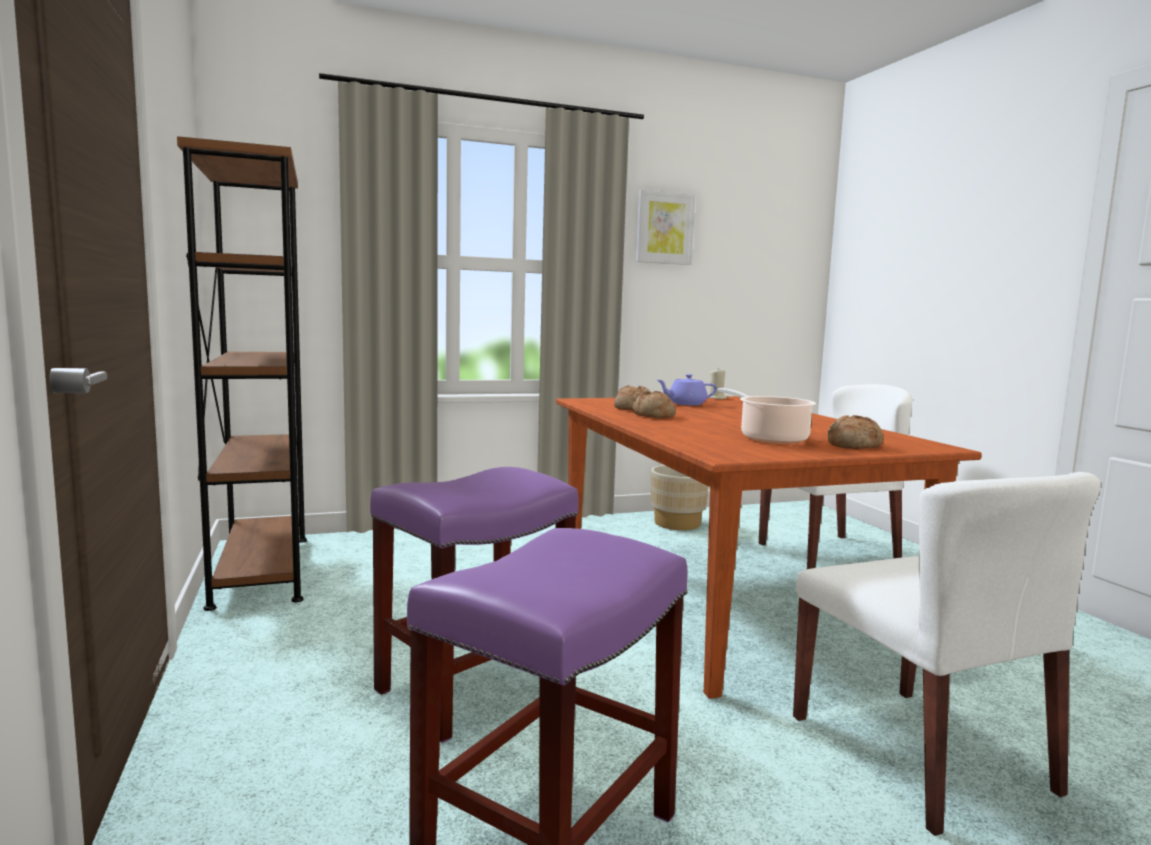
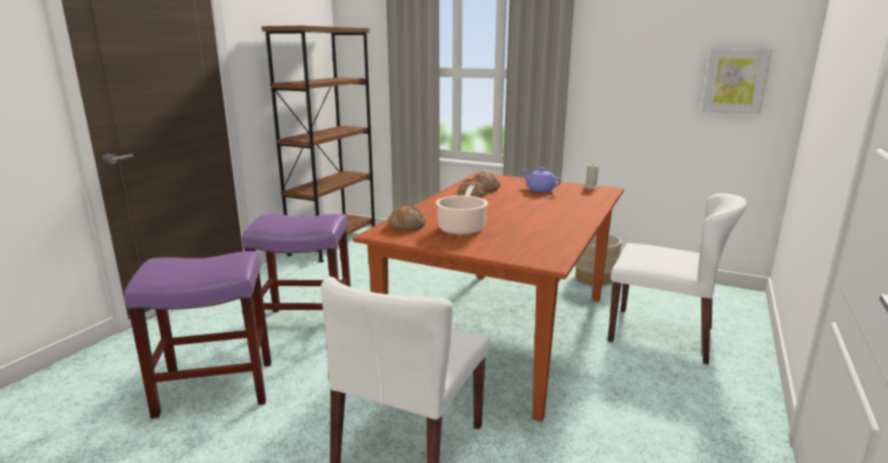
camera: 45 degrees right, 10 degrees up
(664, 228) = (618, 38): picture -> picture (735, 81)
(853, 445) = (491, 245): bread -> bread (407, 226)

